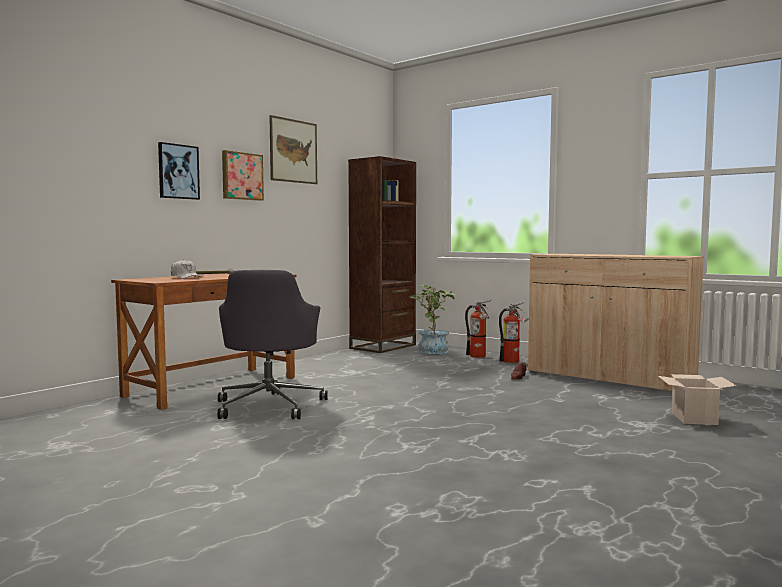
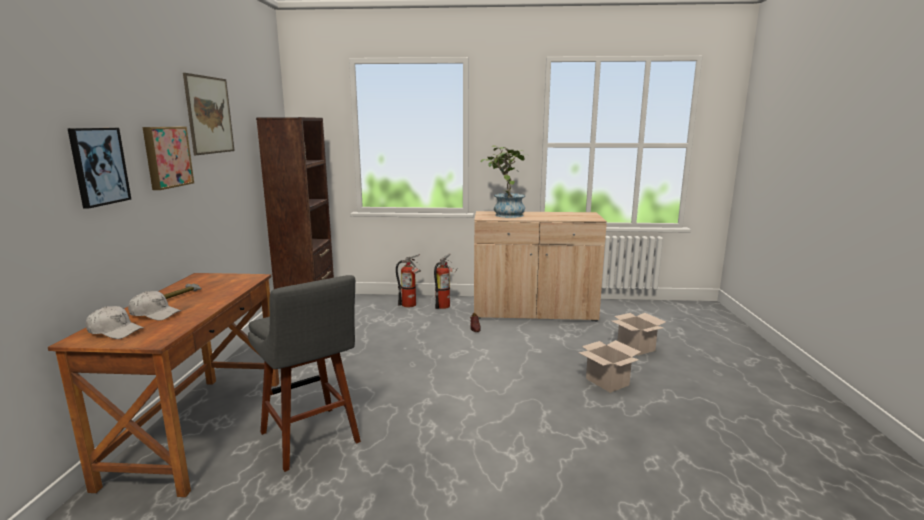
camera: 35 degrees left, 10 degrees up
(151, 279) = (115, 331): none -> white cap
(270, 405) = (311, 440): grey office chair -> grey stool
(431, 350) = (360, 304): potted plant -> potted plant (505, 214)
(598, 431) = (606, 381): none -> cardboard box

